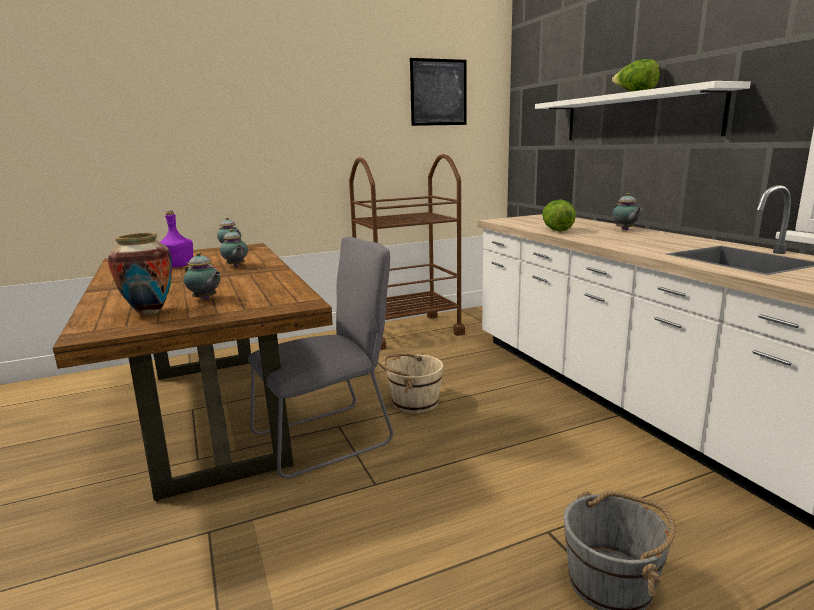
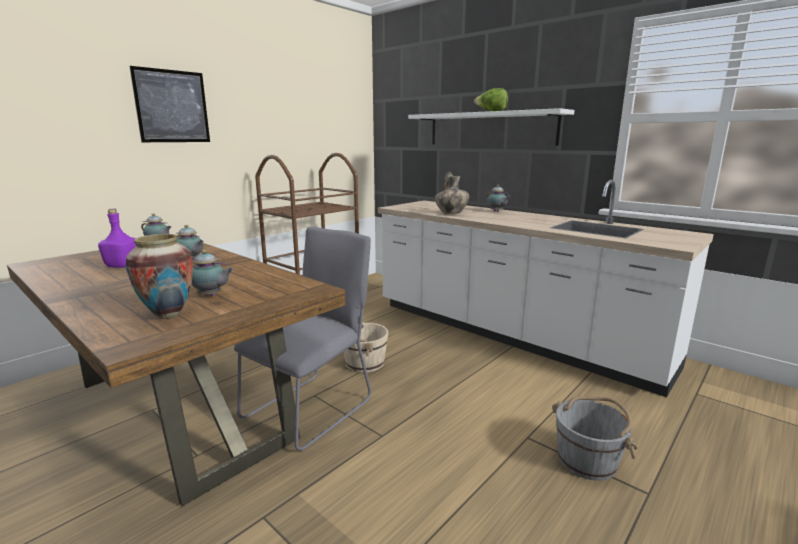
camera: 25 degrees left, 0 degrees up
(438, 92) = (322, 100): picture -> picture (172, 106)
(556, 230) = (451, 213): lettuce -> vase

